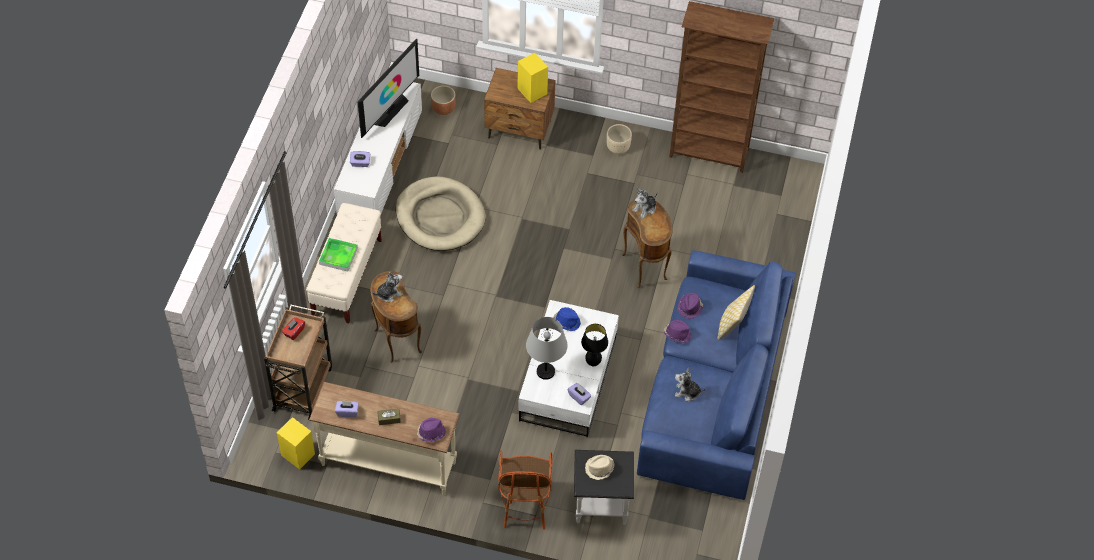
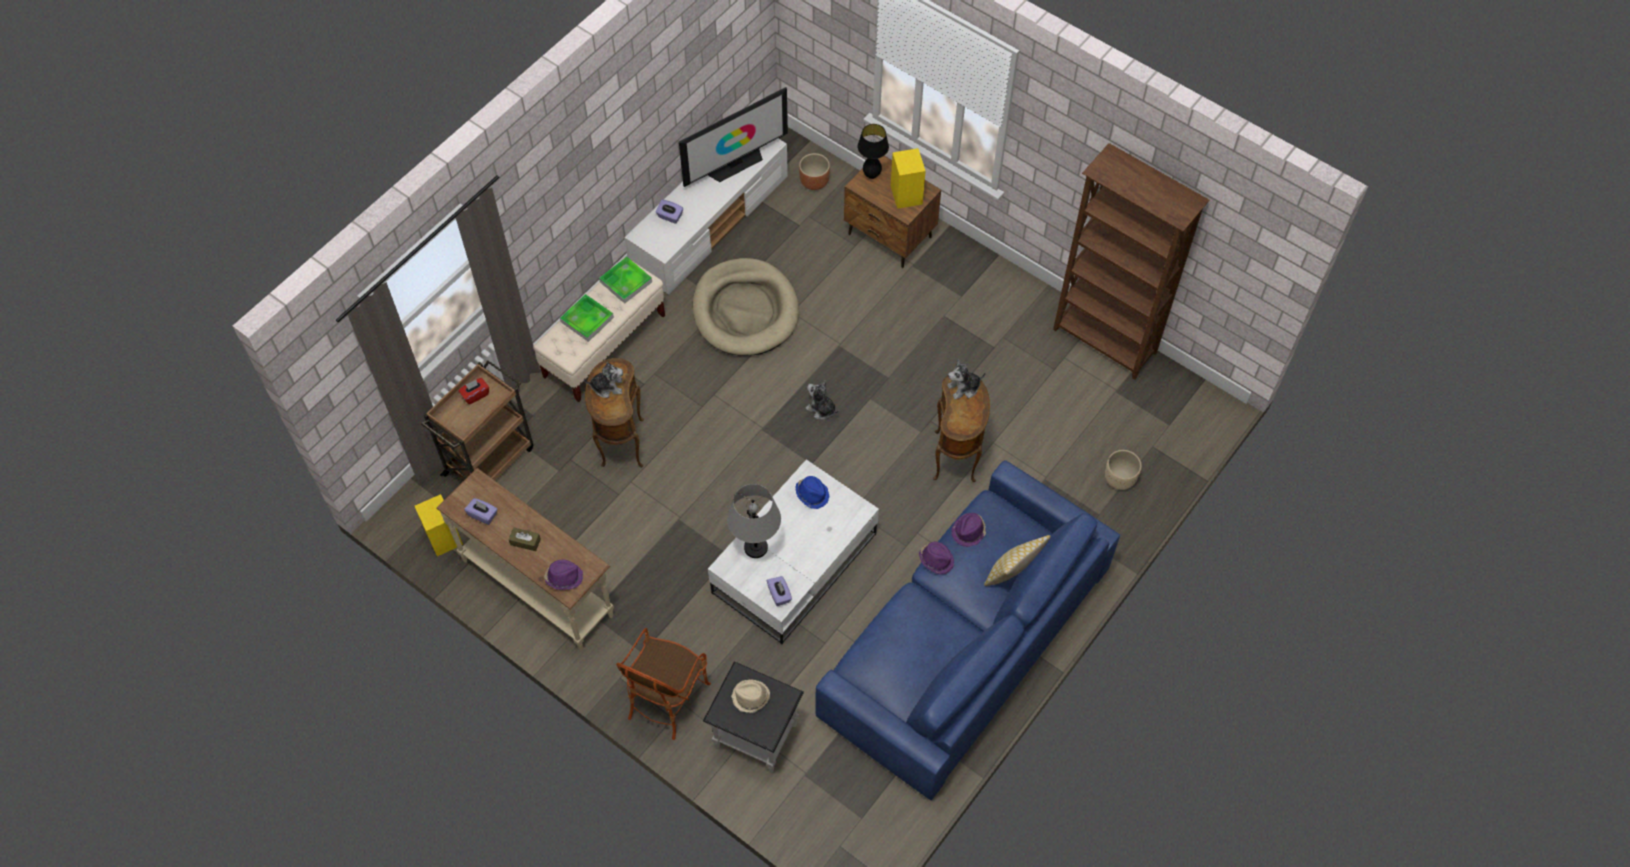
camera: 25 degrees right, 5 degrees up
(353, 220) = (626, 282): none -> tray
(593, 363) = (818, 558): black table lamp -> black table lamp (872, 175)
(617, 147) = (996, 296): beige planter -> beige planter (1119, 478)
(687, 392) = (912, 639): plush toy -> plush toy (821, 409)

